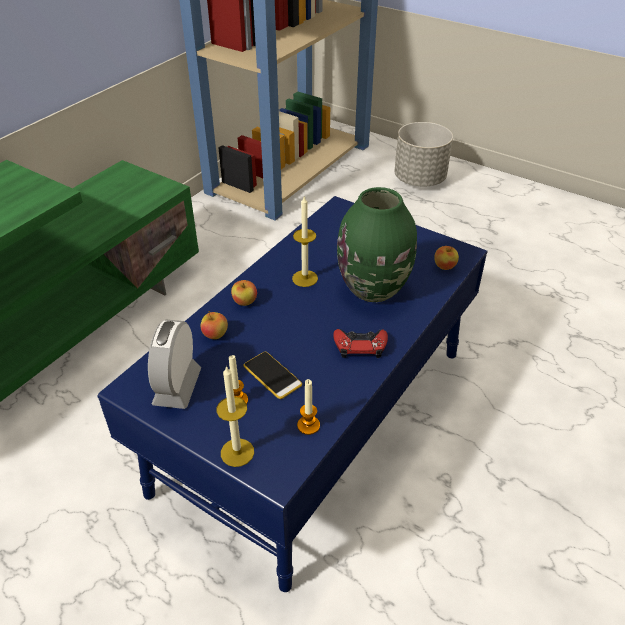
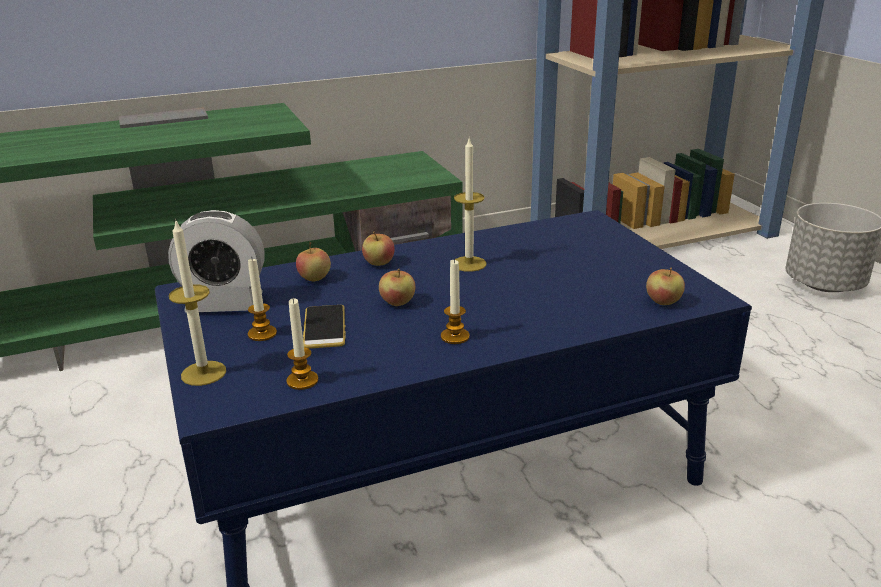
camera: 35 degrees right, 15 degrees down
(177, 387) = (224, 304): alarm clock -> alarm clock turned 135 degrees counterclockwise
(296, 333) = (398, 303): none -> apple
(360, 346) = (455, 336): red game controller -> candle
(374, 289) = (540, 295): green vase -> none

